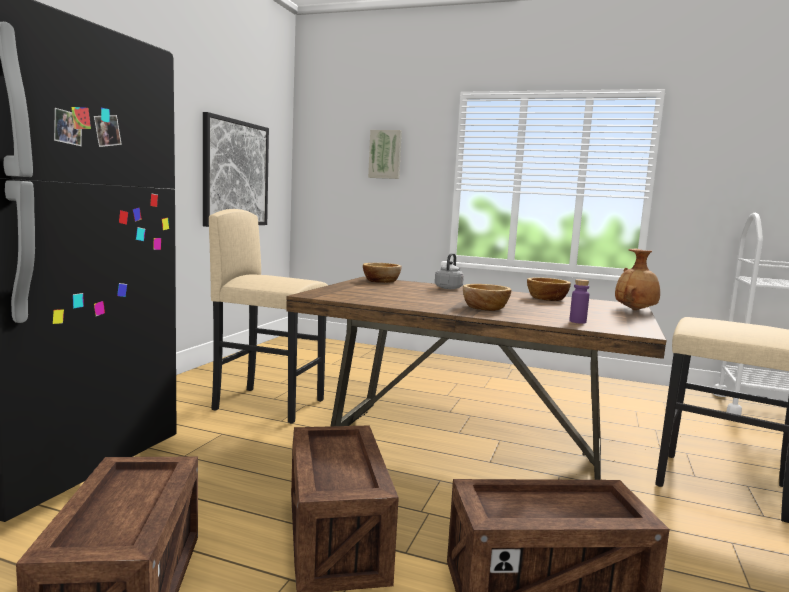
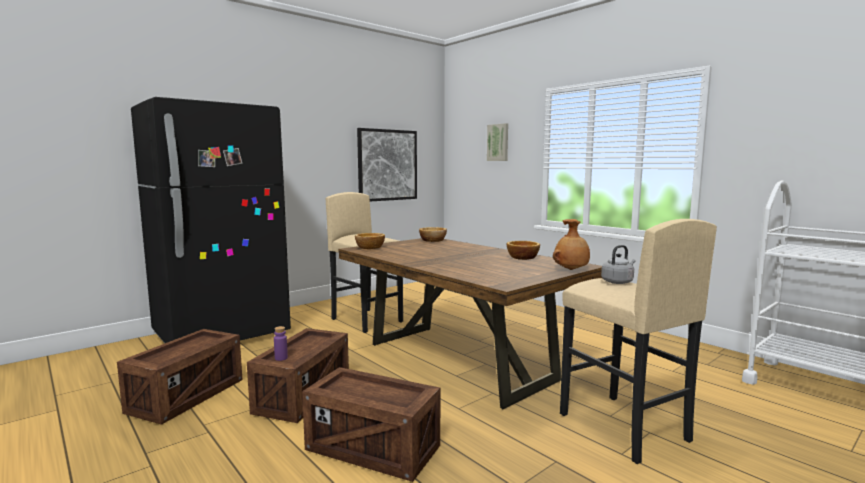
camera: 30 degrees right, 0 degrees up
(449, 288) = (468, 247): grey kettle -> grey kettle (618, 282)
(485, 308) = (444, 262): bowl -> bowl (370, 247)
(577, 321) = (481, 275): purple bottle -> purple bottle (281, 358)

